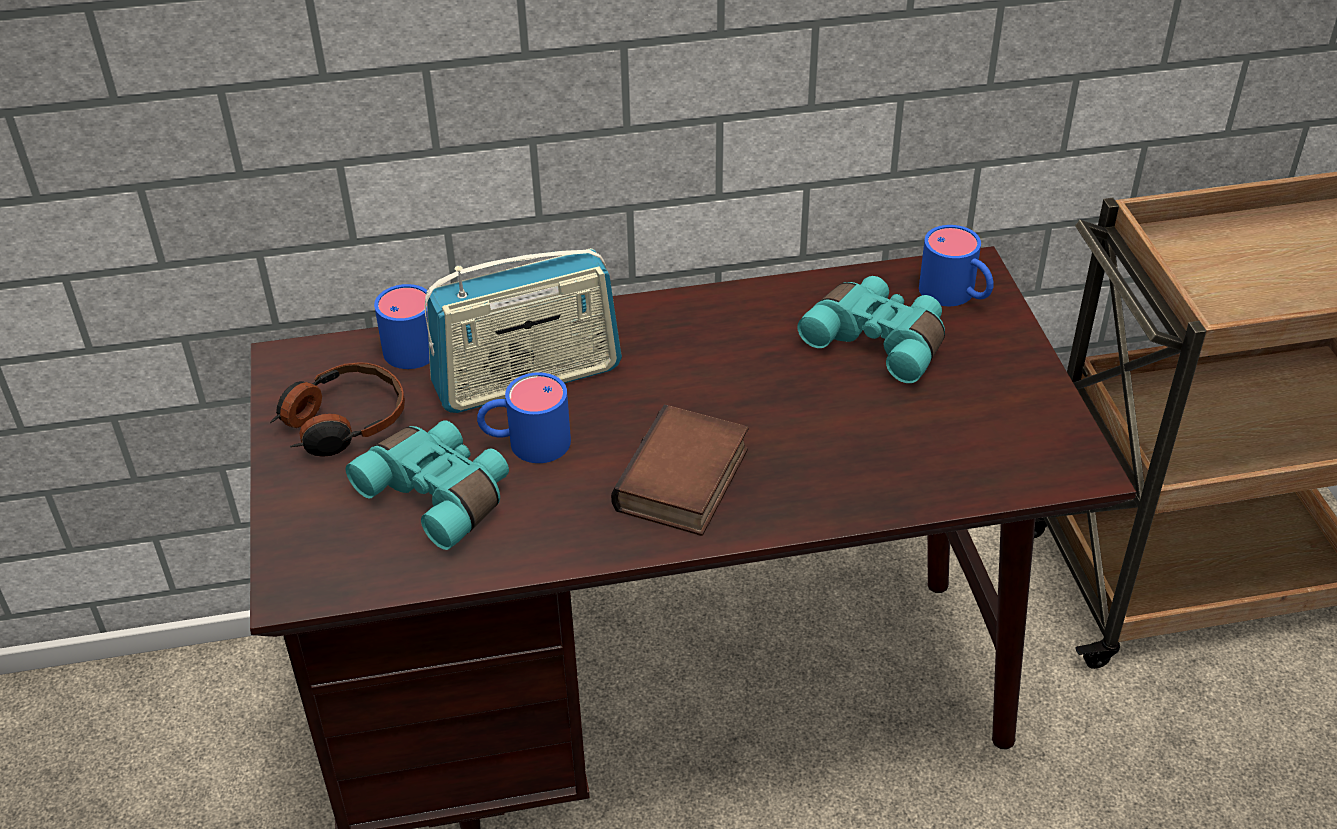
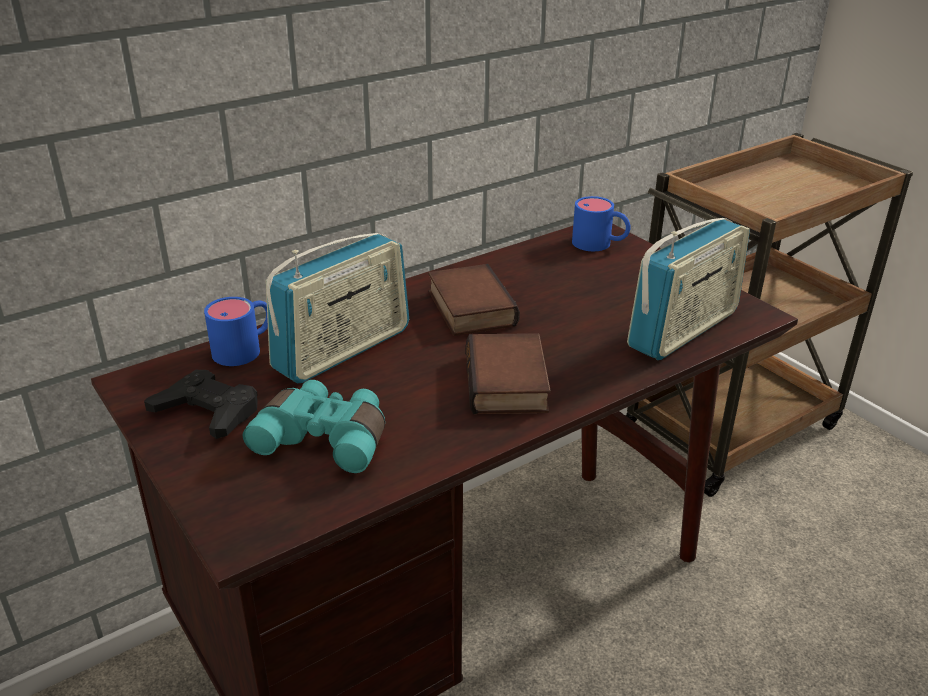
camera: 25 degrees left, 10 degrees down
(342, 422) = (208, 411): headphones -> black game controller
(525, 443) = (370, 389): blue mug -> none
(711, 356) = (468, 308): none -> book
(879, 341) = (573, 276): turquoise binoculars -> none
(961, 465) = (683, 330): none -> radio

